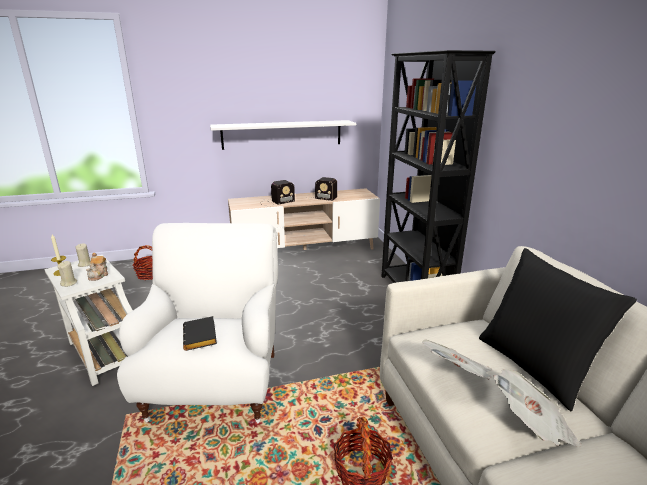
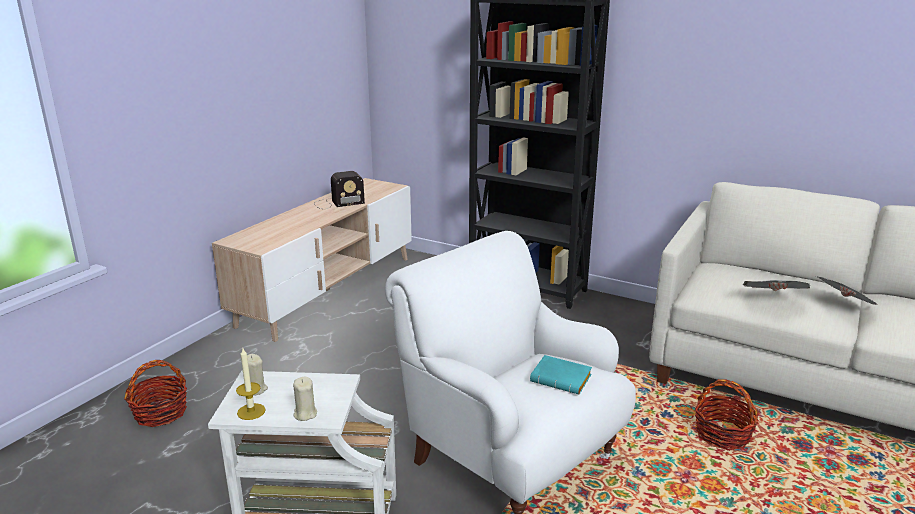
camera: 45 degrees left, 0 degrees up
(99, 275) = (318, 388): teapot -> none
(201, 337) = (562, 379): black book -> turquoise book
(276, 202) = (297, 226): radio -> none
(282, 134) = (268, 118): white shelf -> none
(534, 366) = (788, 276): black pillow -> none

